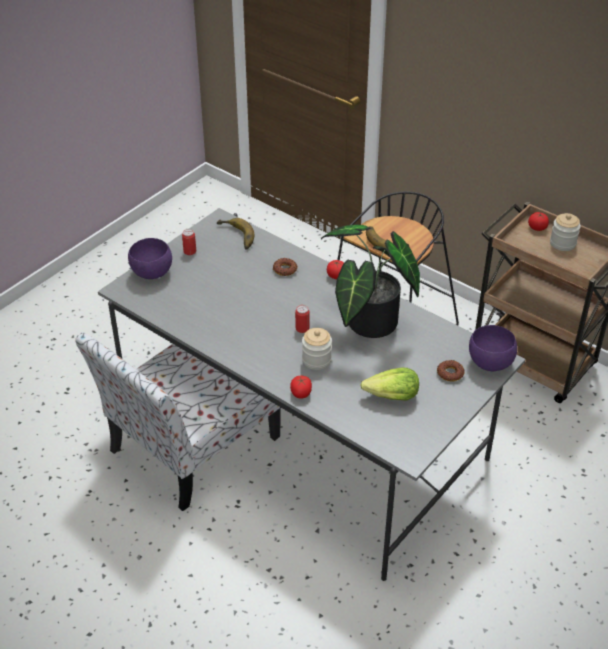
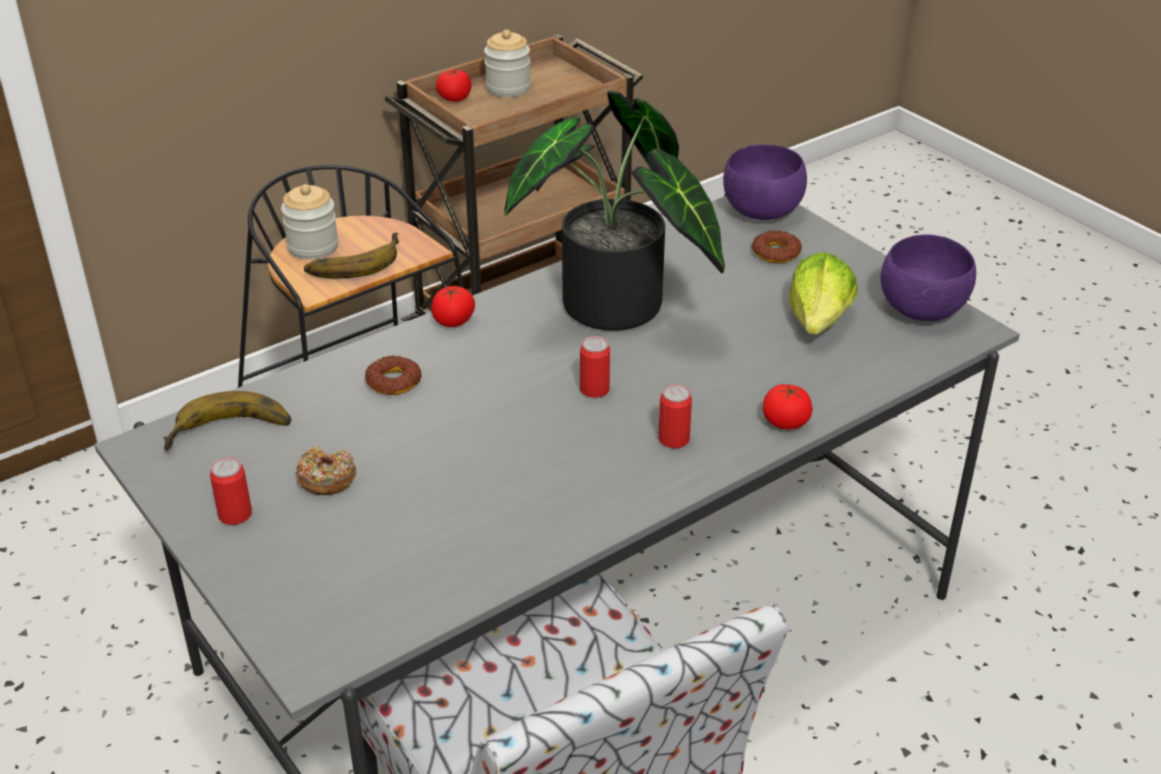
camera: 75 degrees left, 5 degrees down
(151, 273) = (281, 594): purple bowl -> purple bowl (924, 311)
(217, 268) = (326, 479): none -> donut
(275, 359) = (673, 439): none -> can
(316, 360) = (695, 387): jar -> jar (313, 247)

